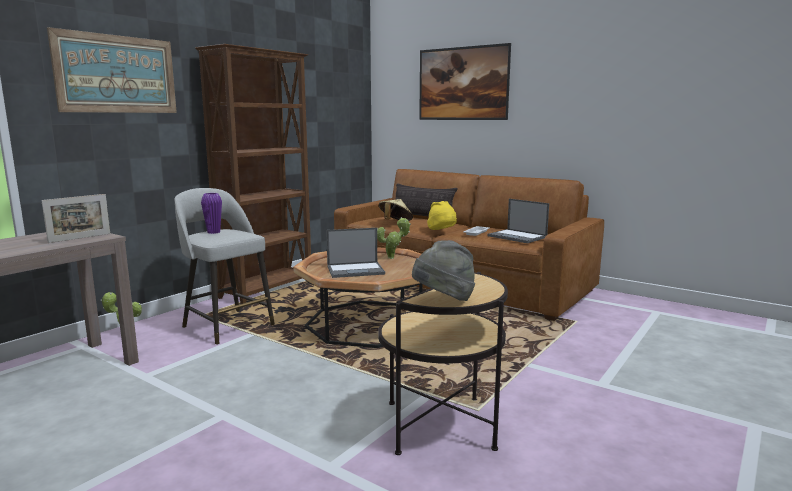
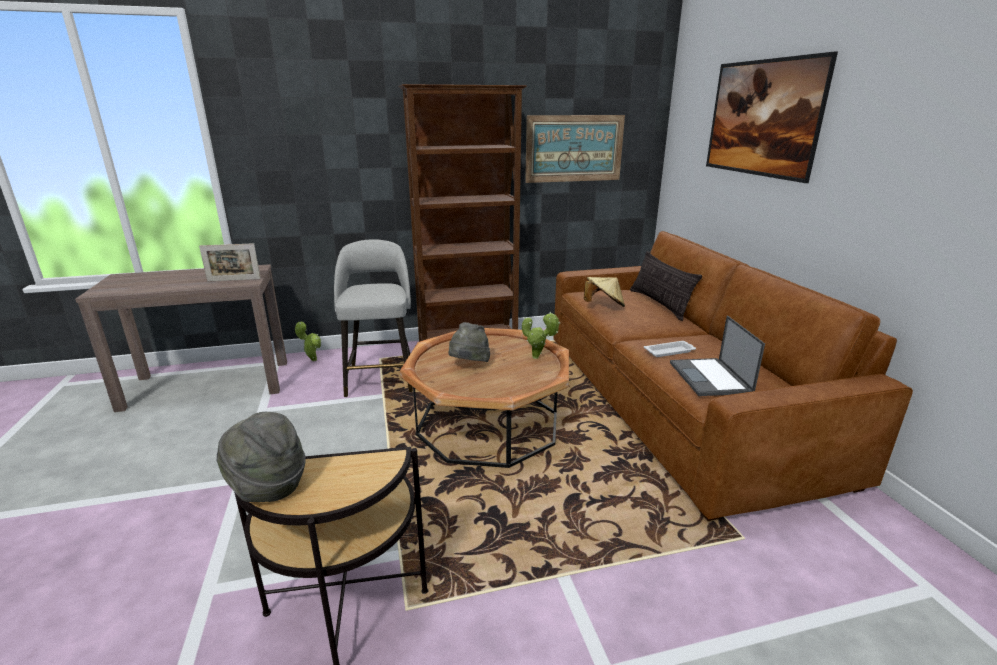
camera: 40 degrees right, 10 degrees up
(117, 74) = (314, 121): picture -> picture (574, 148)
(213, 232) = (369, 287): purple vase -> none
(356, 270) = (469, 365): laptop -> grey hat
(442, 231) = (636, 335): yellow hat -> none

